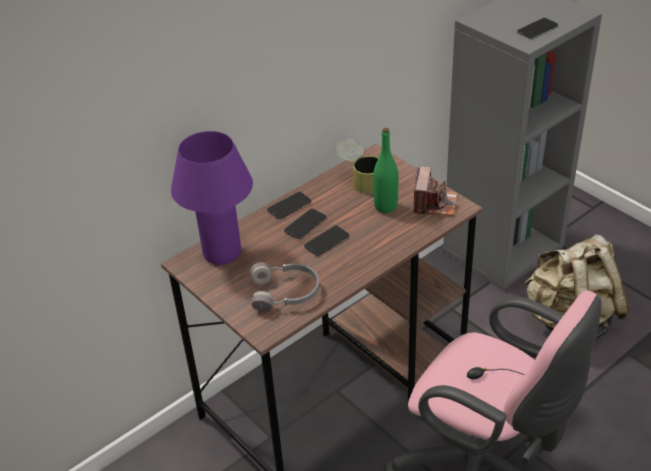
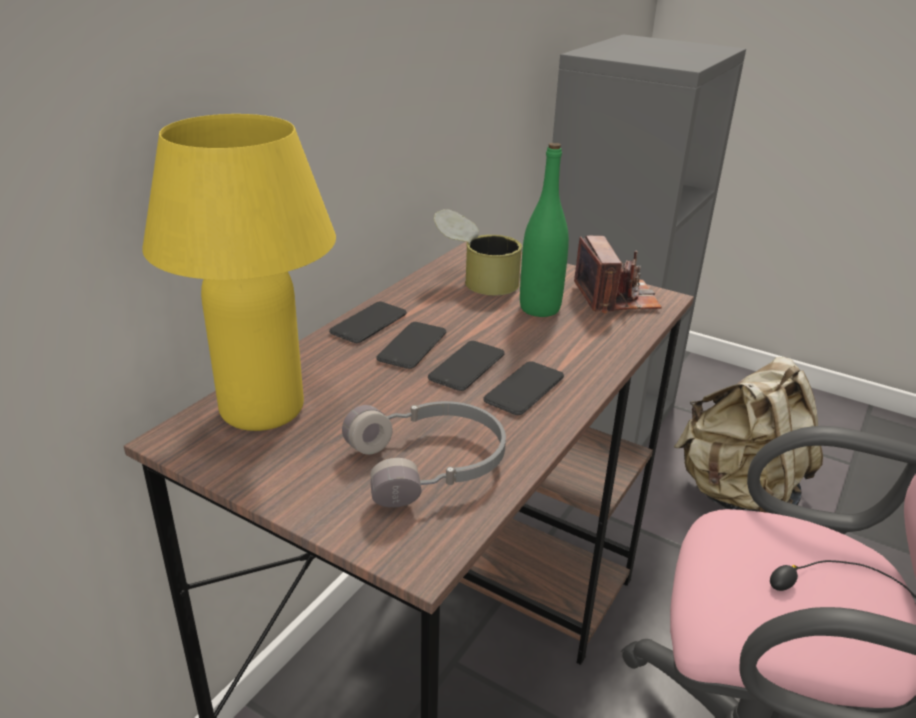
camera: 20 degrees left, 10 degrees down
(222, 253) = (262, 409): purple table lamp -> yellow table lamp
(537, 29) = (682, 57): phone -> phone (524, 389)

